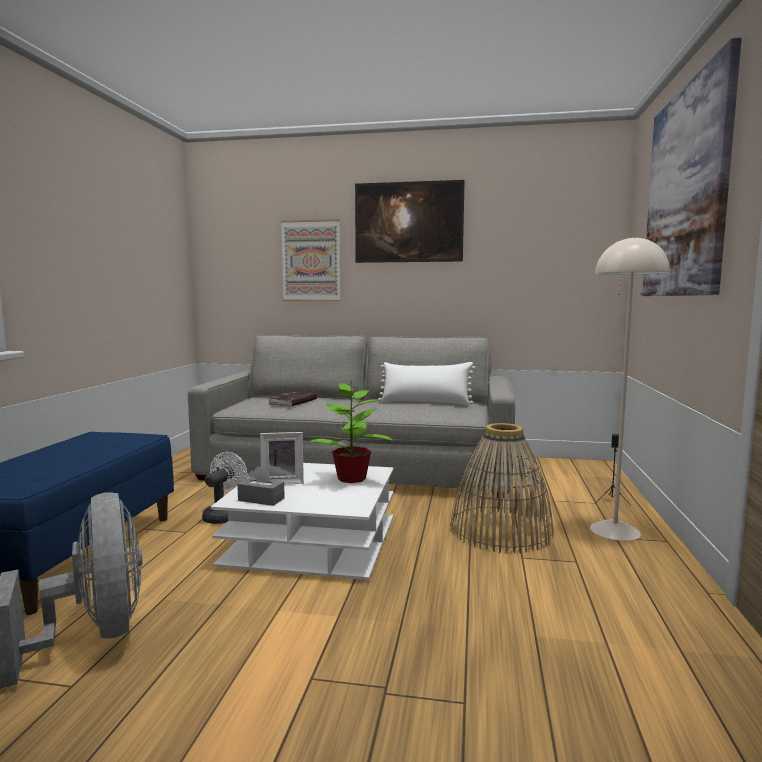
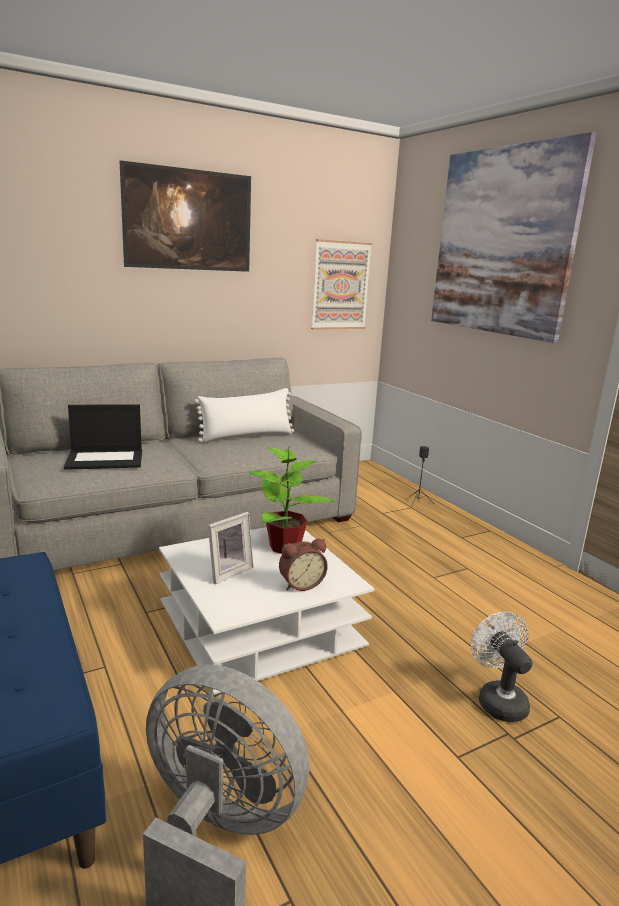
camera: 40 degrees left, 10 degrees up
(223, 516) = (117, 628): white fan -> white fan (497, 699)
(261, 499) = (249, 603): grey tissue box -> none
(293, 401) = (106, 459): book -> laptop
(311, 261) = (60, 261): picture -> picture (340, 285)
(317, 499) = (300, 584): none -> alarm clock
(500, 531) = (388, 556): basket -> none
(615, 530) = (453, 531): beige floor lamp -> none

